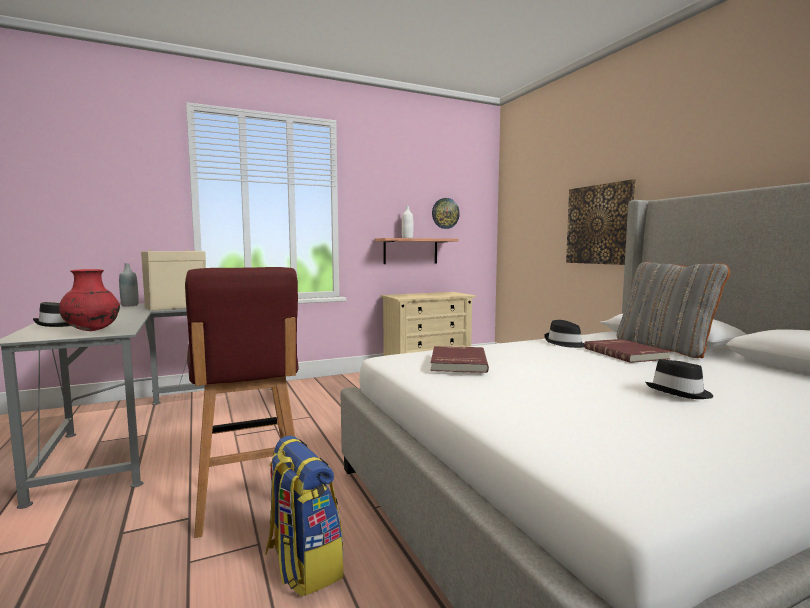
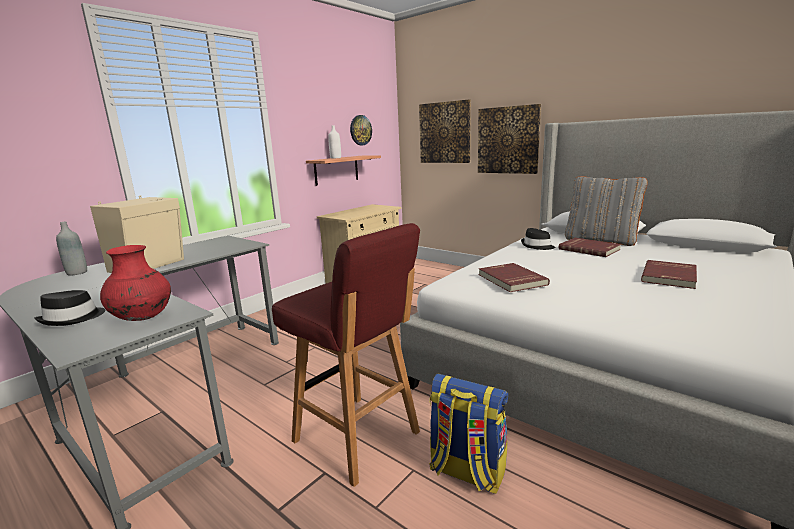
camera: 25 degrees left, 10 degrees up
(538, 217) = (445, 132): none -> picture
(680, 392) = (670, 276): black hat -> red book

